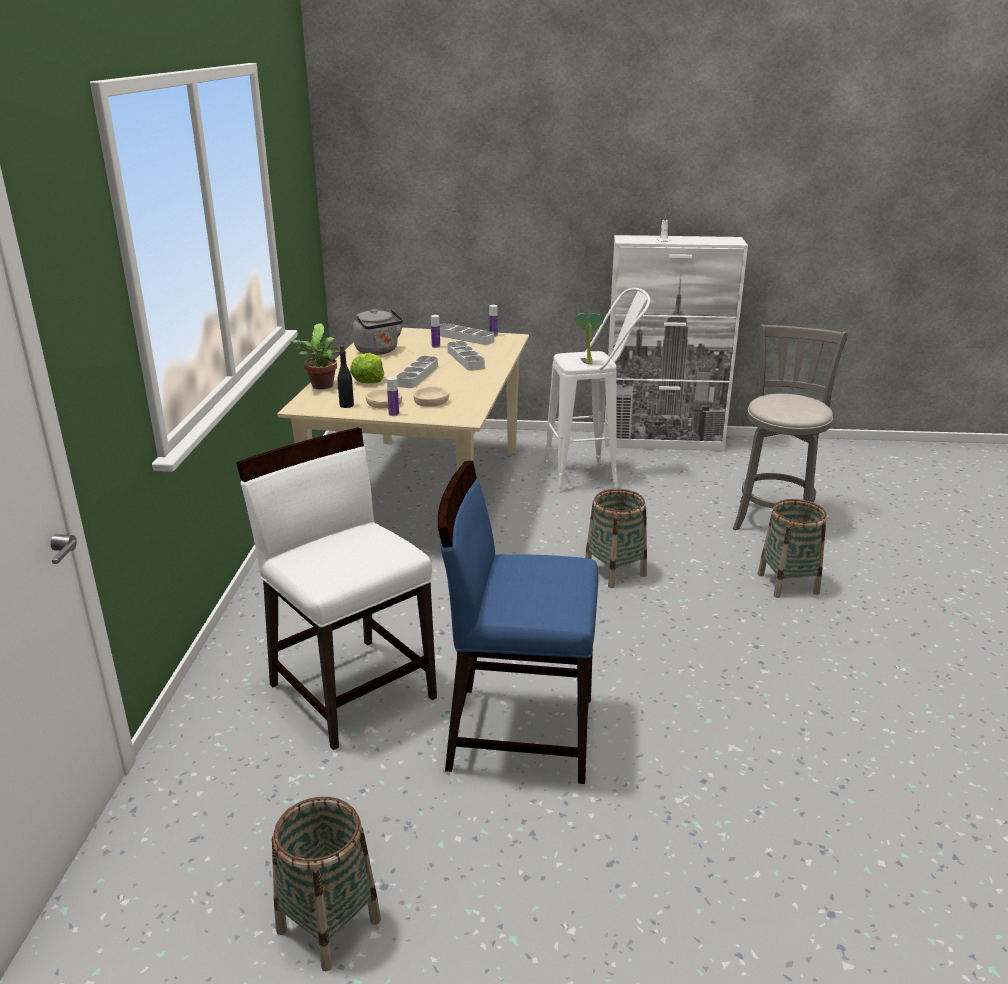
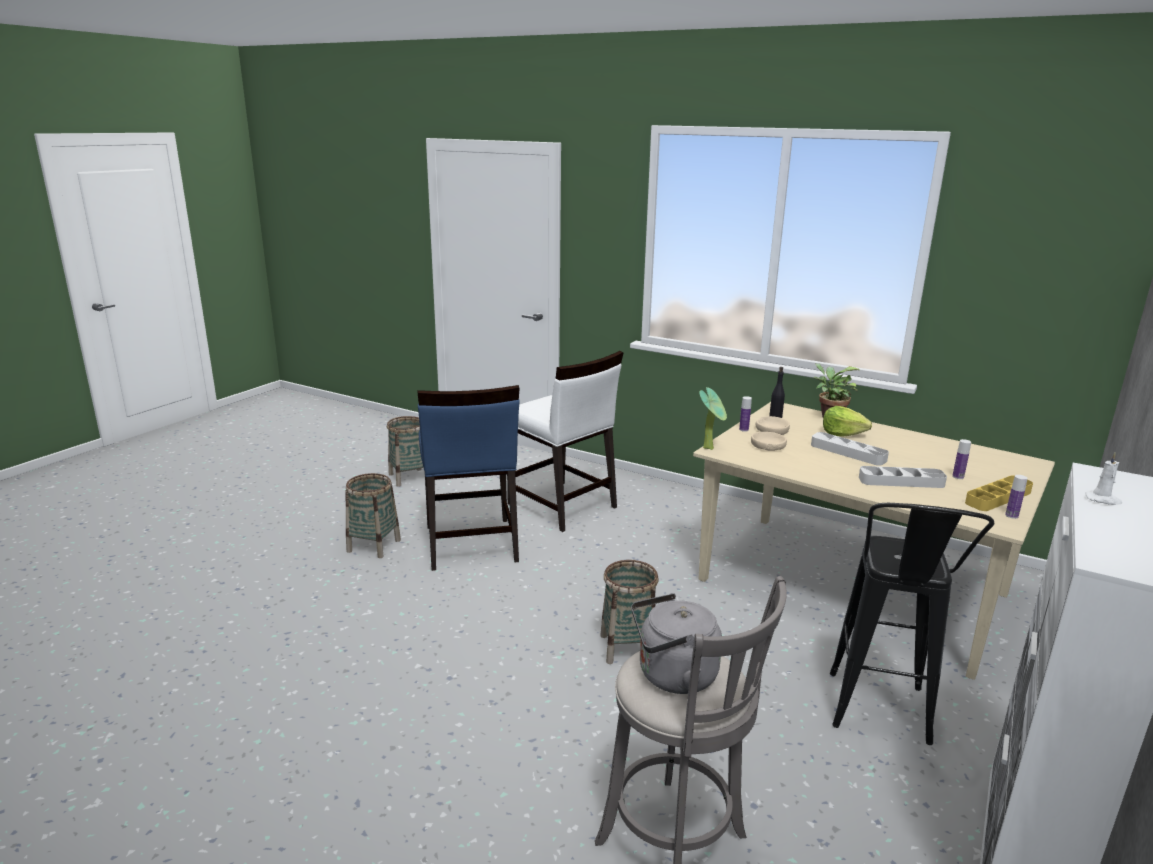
camera: 115 degrees right, 5 degrees down
(352, 689) = (562, 506): white chair -> white chair turned 60 degrees clockwise
(378, 351) = (940, 450): grey kettle -> grey kettle (672, 676)
(464, 338) = (998, 497): grey tray -> yellow tray
(519, 731) = (470, 544): blue chair -> blue chair turned 135 degrees clockwise
(587, 363) = (888, 553): potted plant -> potted plant (710, 448)
(592, 475) = (879, 720): white stool -> black stool
(788, 583) = (520, 758): basket -> basket (374, 546)

